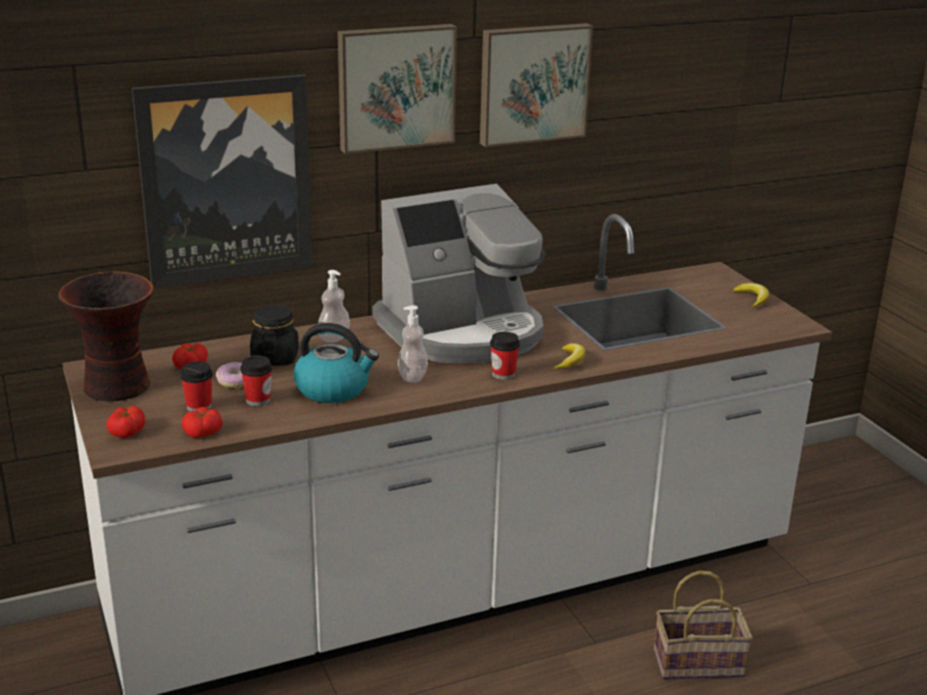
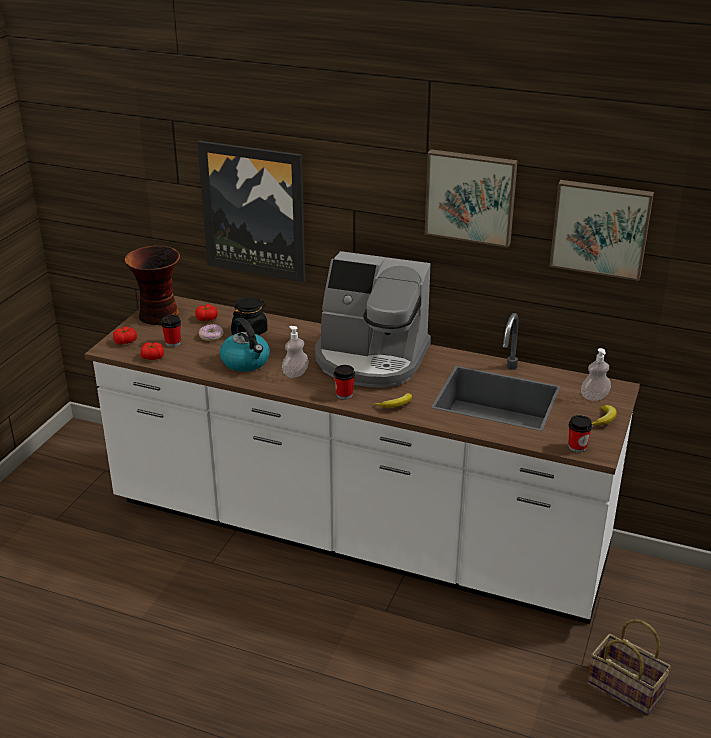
camera: 45 degrees right, 5 degrees up
(258, 400) = (202, 352): cup -> cup (577, 447)
(334, 338) = (298, 332): soap dispenser -> soap dispenser (594, 397)
(395, 87) = (365, 176): picture -> picture (600, 228)
(700, 662) = (429, 661): basket -> basket (627, 688)

